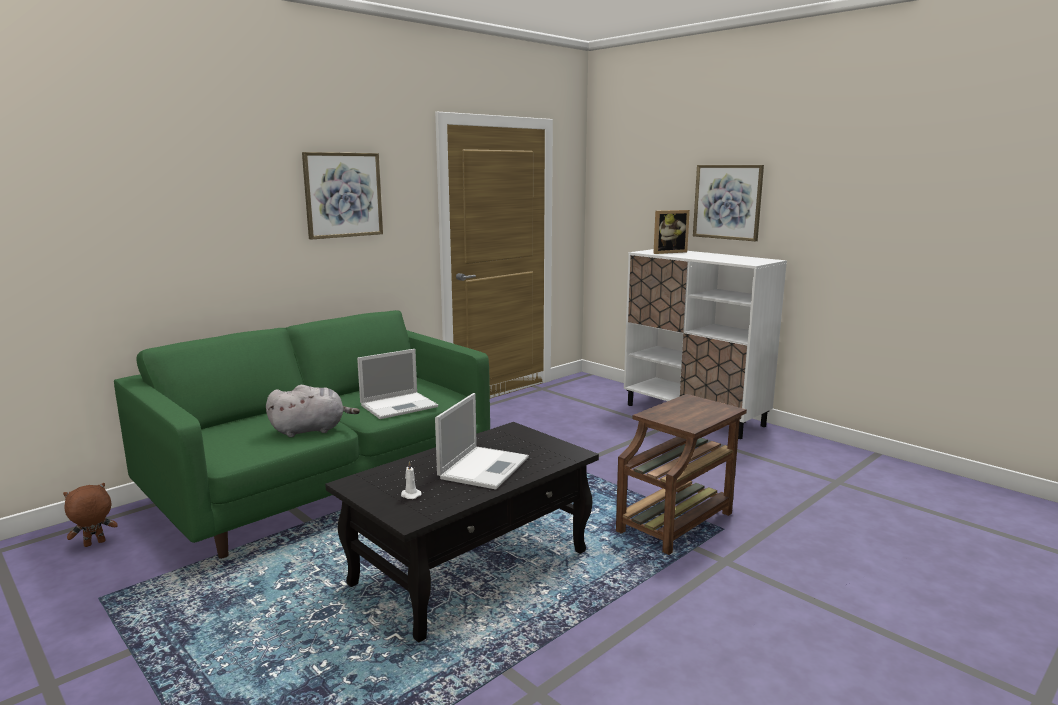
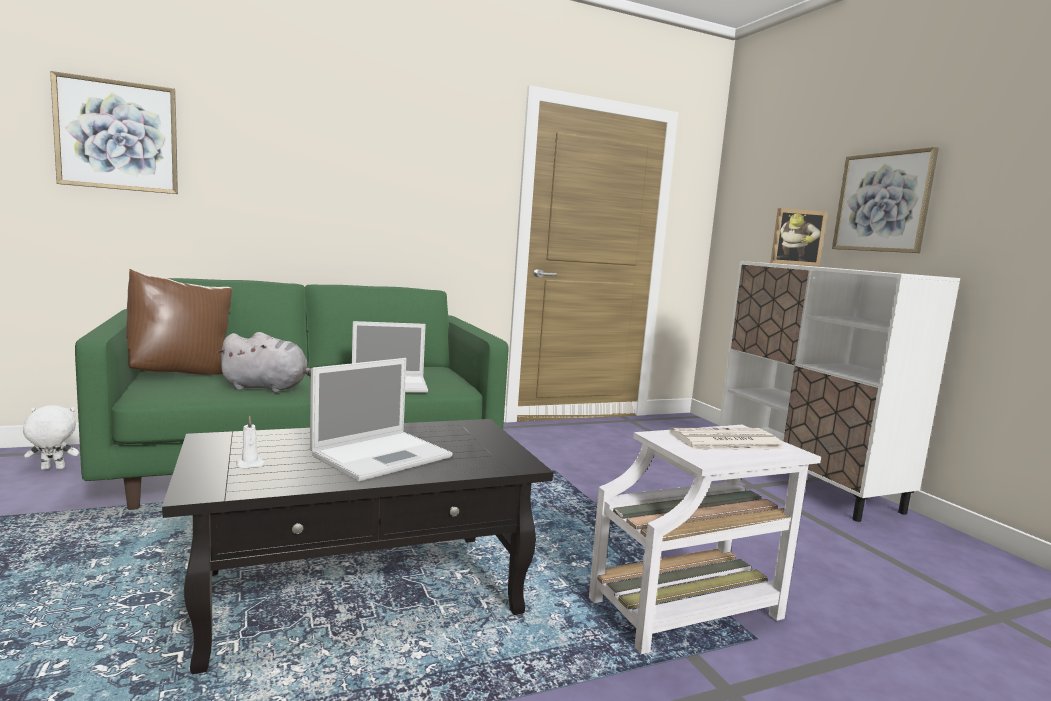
camera: 20 degrees right, 5 degrees down
(94, 544) = (52, 469): brown plush toy -> white plush toy
(214, 432) = (180, 374): none -> brown pillow
(343, 195) = (404, 161): picture -> picture (117, 136)
(677, 521) = (690, 608): brown side table -> white side table
(688, 409) = (725, 441): none -> newspaper

